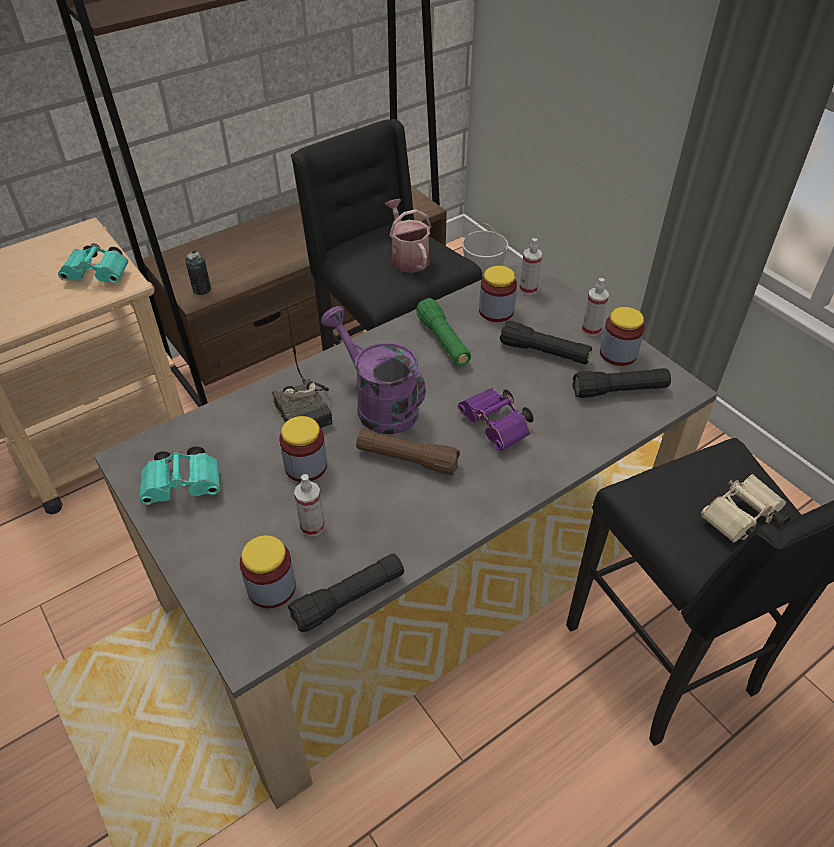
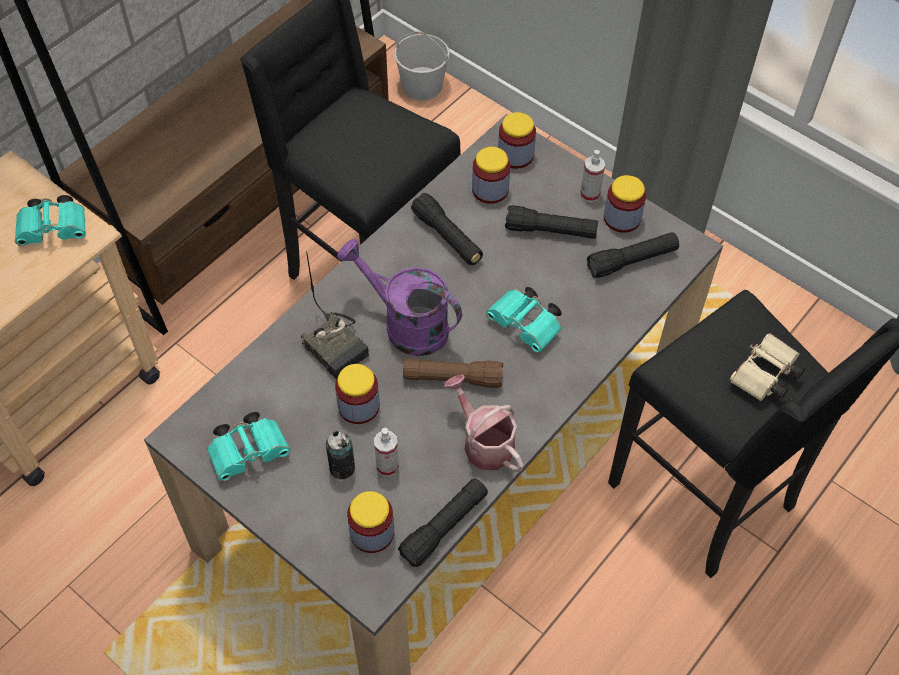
camera: 15 degrees left, 10 degrees up
(202, 290) = (145, 205): can -> can (342, 468)
(408, 257) = (379, 138): watering can -> watering can (484, 442)
(443, 341) = (447, 237): green flashlight -> black flashlight
(497, 428) = (527, 326): purple binoculars -> turquoise binoculars
(528, 289) = (515, 155): spray bottle -> jar

